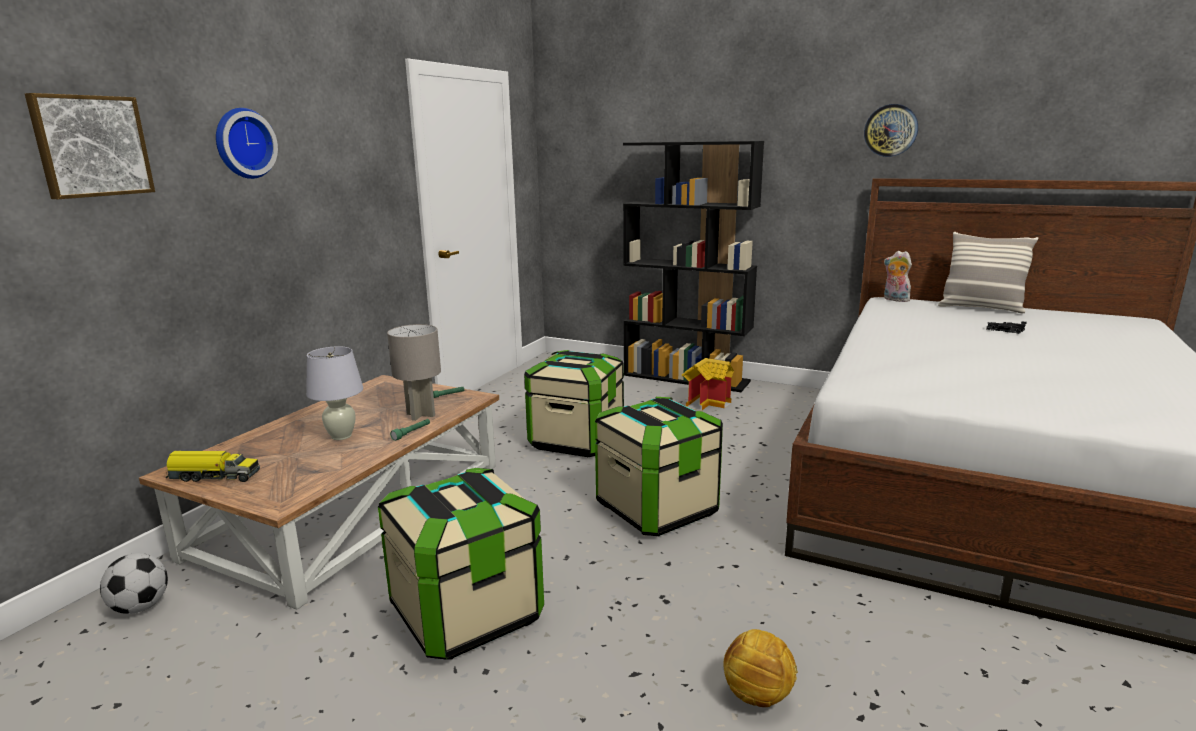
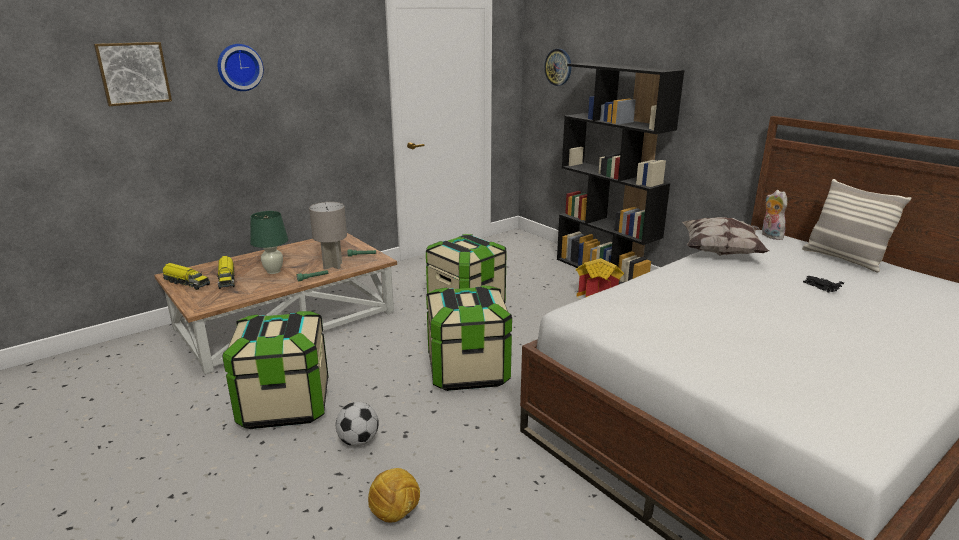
camera: 25 degrees right, 5 degrees up
(140, 607) = (139, 350): football -> football (358, 441)
(277, 458) = (227, 278): none -> toy truck
(341, 436) = (274, 271): white table lamp -> green table lamp
(880, 317) = (721, 252): none -> pillow
(890, 130) = (796, 70): wall clock -> wall clock (558, 67)

